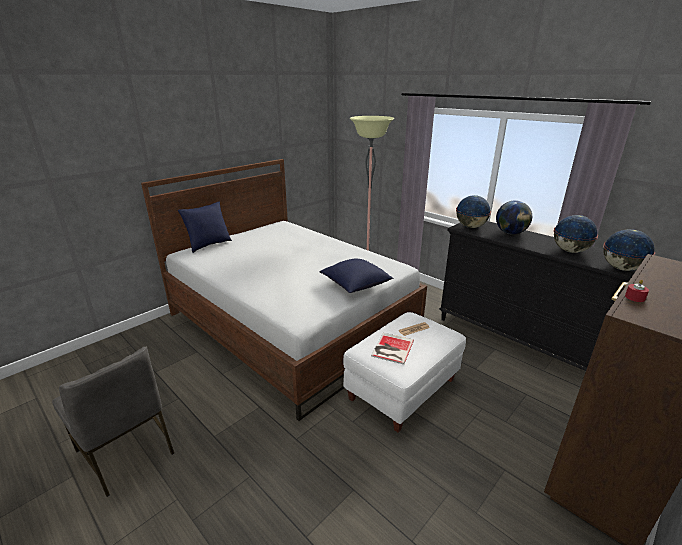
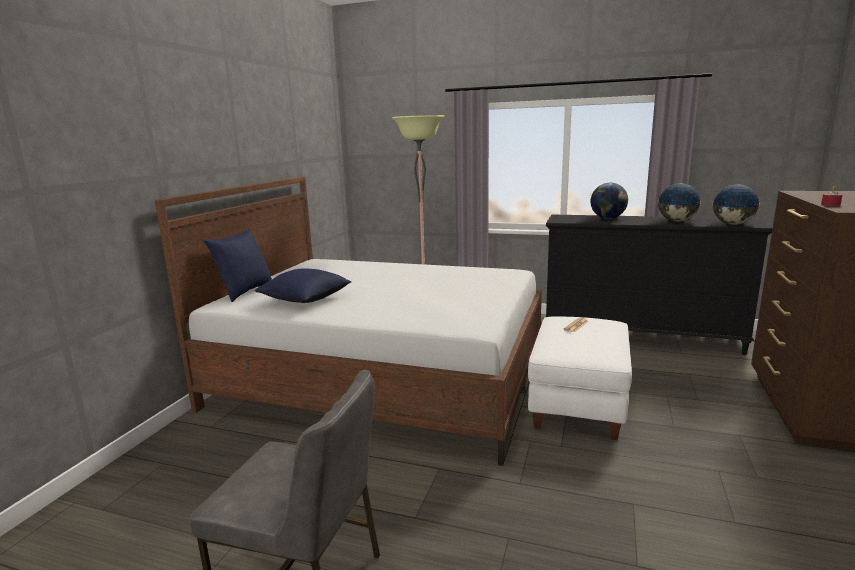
camera: 25 degrees left, 10 degrees down
(355, 285) = (493, 291): blue pillow -> blue pillow (305, 300)
(391, 348) = (577, 344): book -> none
(471, 227) = (565, 219): globe -> none

